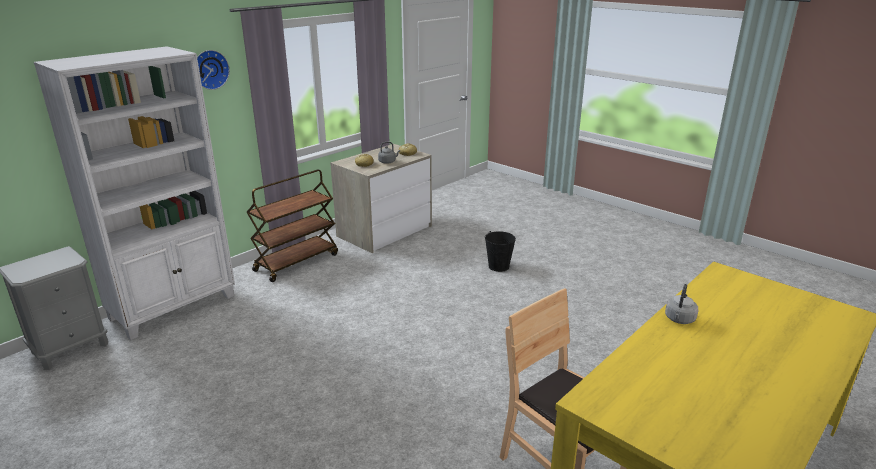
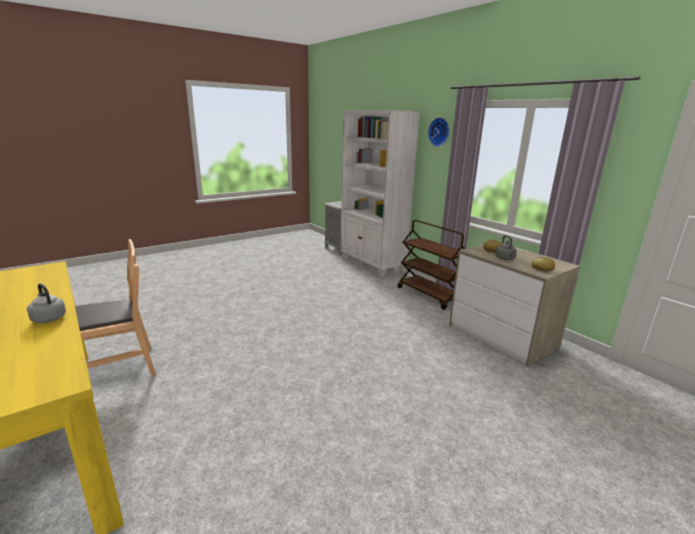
camera: 100 degrees right, 5 degrees down
(499, 266) = (420, 401): black bucket -> none

